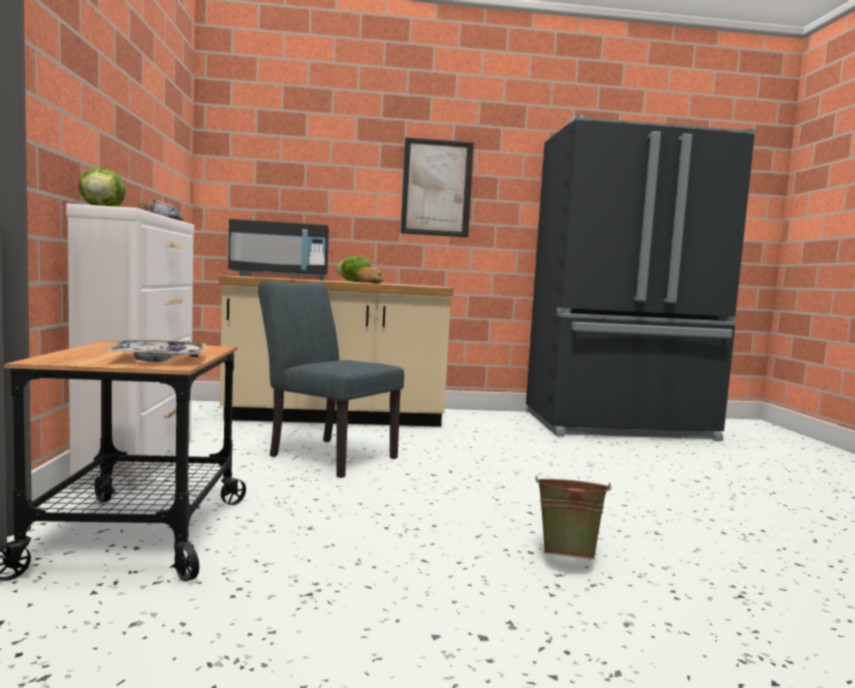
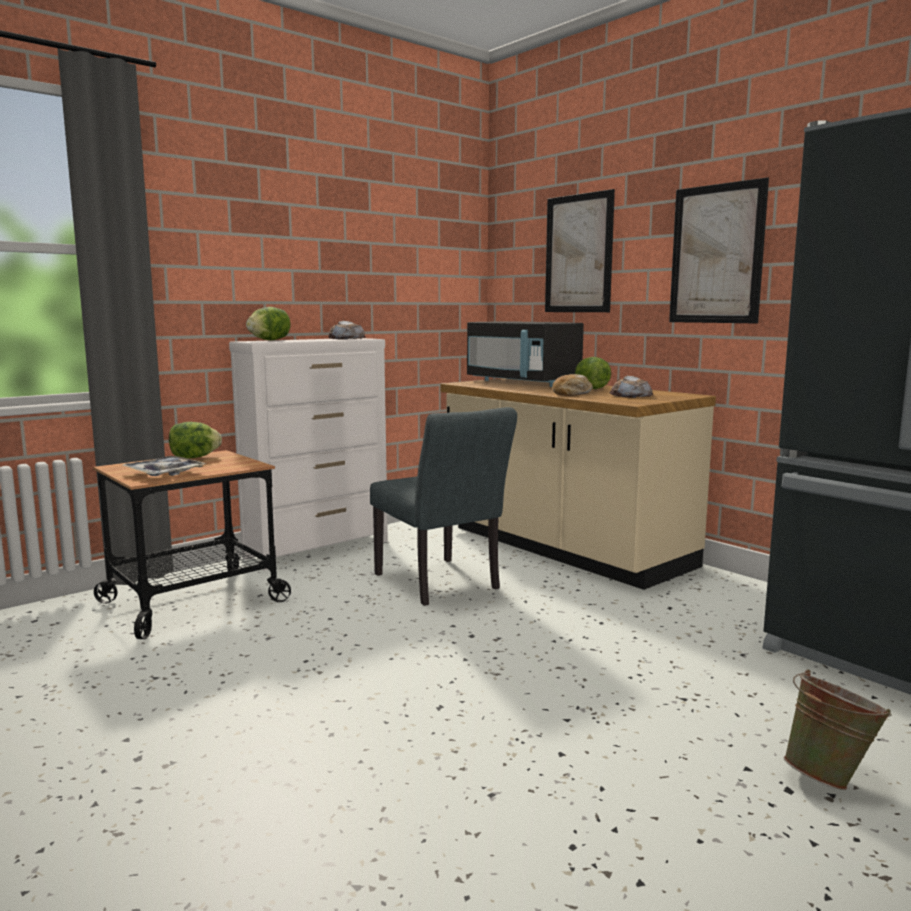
camera: 55 degrees right, 5 degrees up
(107, 347) = (194, 458): none -> lettuce
(310, 172) = (578, 254): none -> picture
(326, 455) = (441, 584): grey chair -> grey chair turned 150 degrees clockwise
(406, 284) = (630, 395): none -> bread
(568, 556) = (344, 755): green bucket -> green bucket (830, 777)

